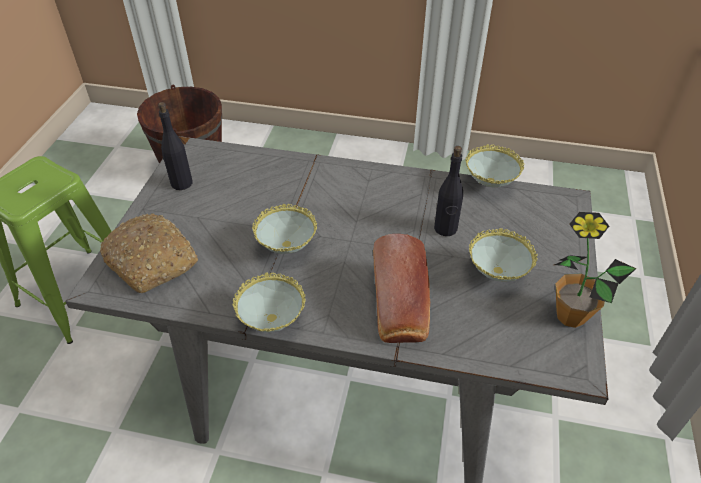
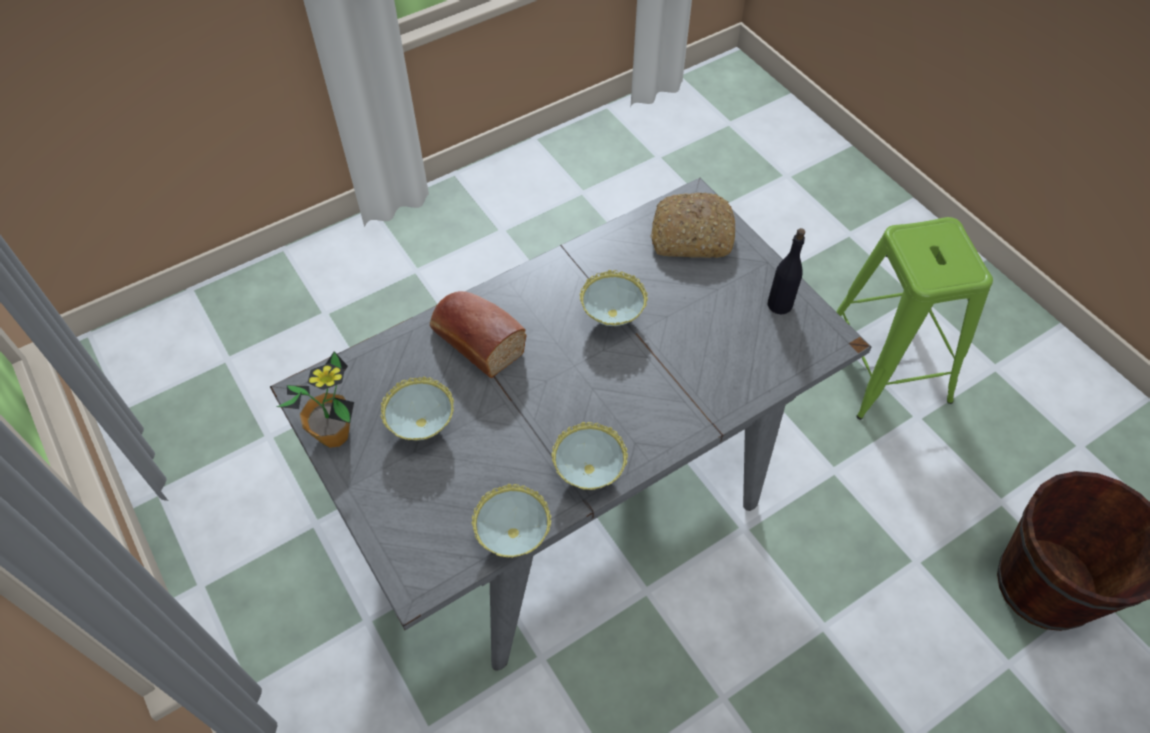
camera: 135 degrees right, 10 degrees up
(272, 323) = (550, 262): bowl -> bowl (589, 473)
(445, 228) = (508, 443): black bottle -> none

